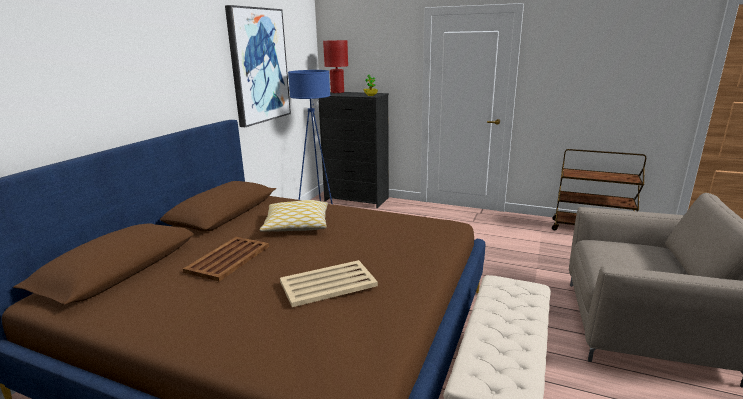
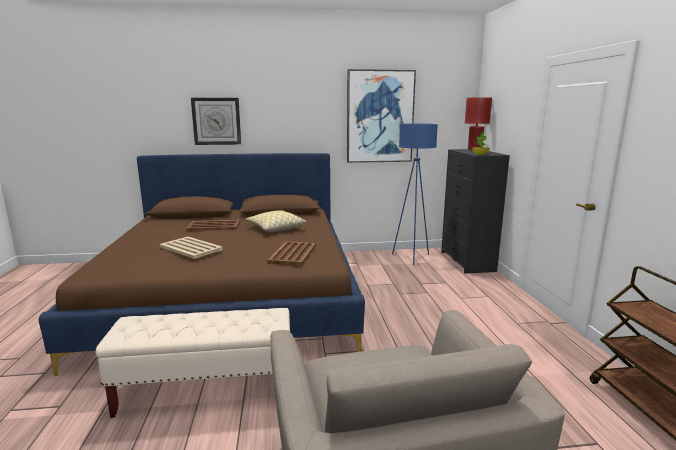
camera: 60 degrees right, 5 degrees down
(72, 94) = (216, 121): none -> wall clock
(408, 233) = (292, 254): none -> brown tray

